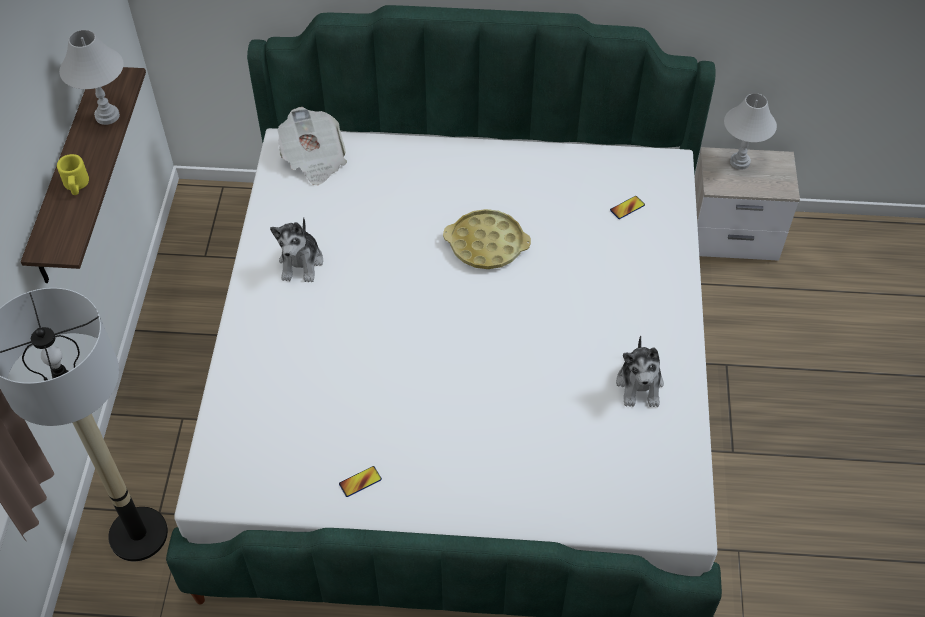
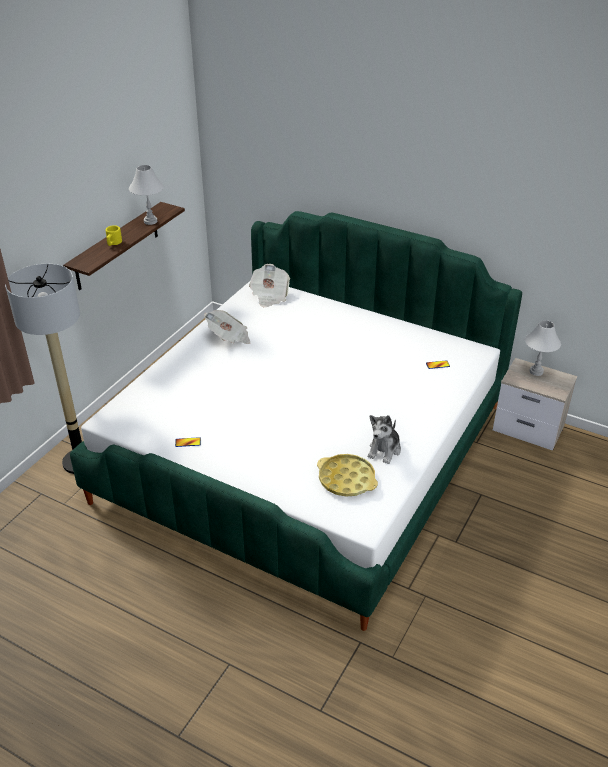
camera: 25 degrees right, 15 degrees down
(301, 262) = (229, 337): plush toy -> newspaper
(486, 244) = (339, 358): yellow tray -> yellow tray (346, 479)

